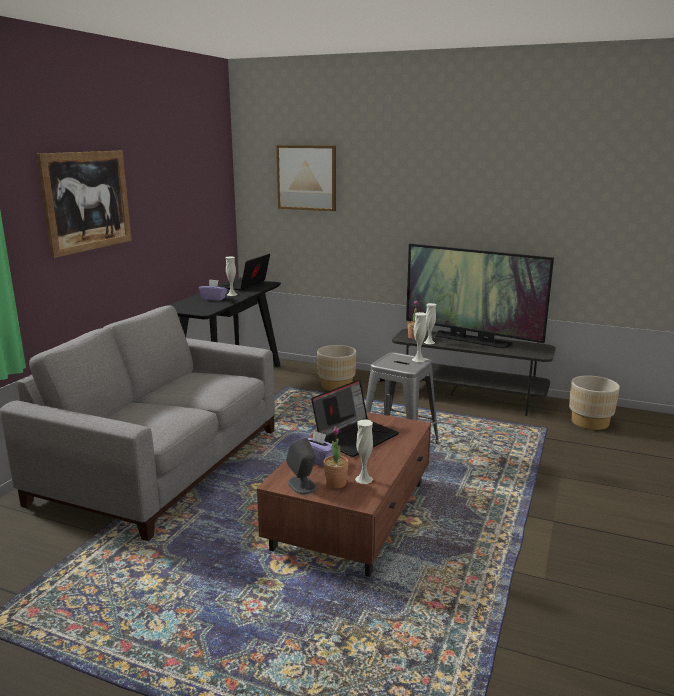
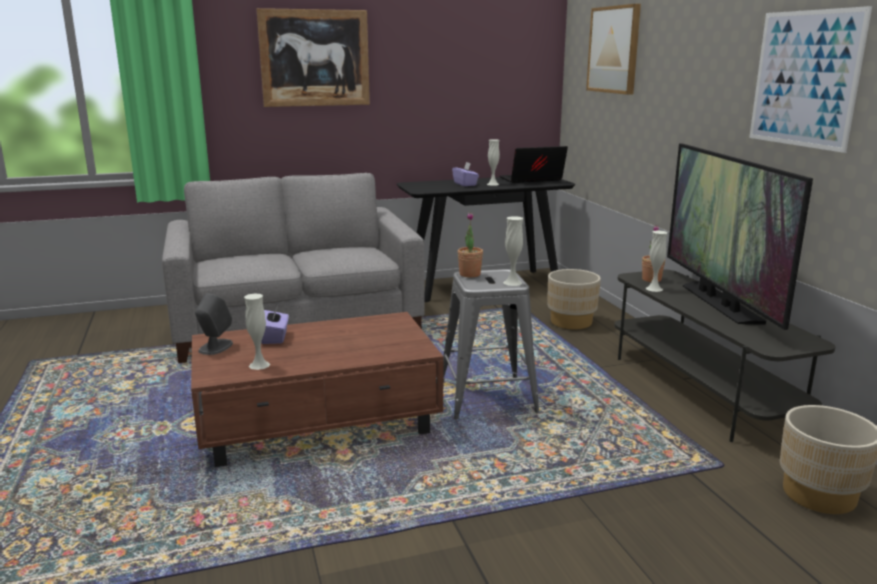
camera: 50 degrees right, 0 degrees up
(335, 483) = (236, 357): potted plant -> potted plant (470, 274)
(356, 436) = (349, 336): laptop -> none
(502, 200) = (805, 79): none -> picture

